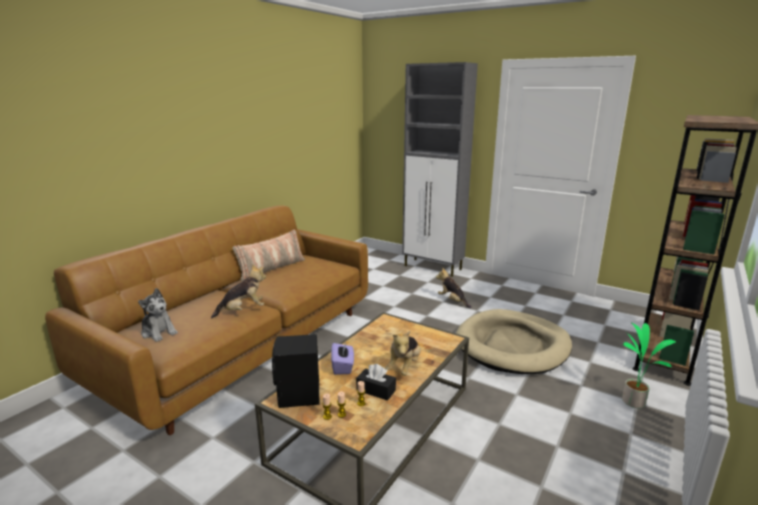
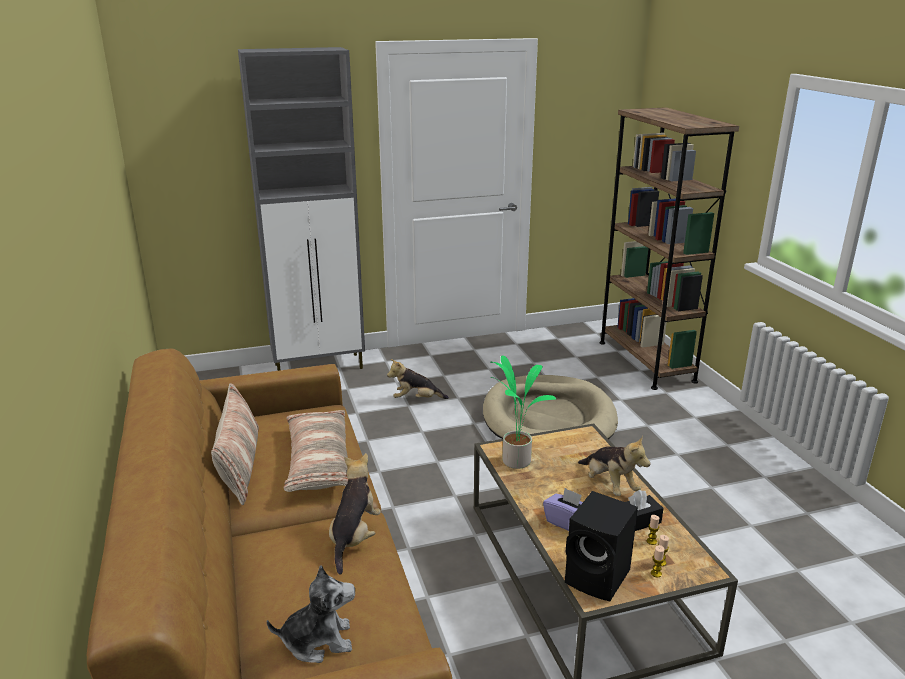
camera: 50 degrees left, 5 degrees up
(295, 280) = (318, 461): none -> pillow
(634, 401) = (692, 417): potted plant -> potted plant (516, 460)

